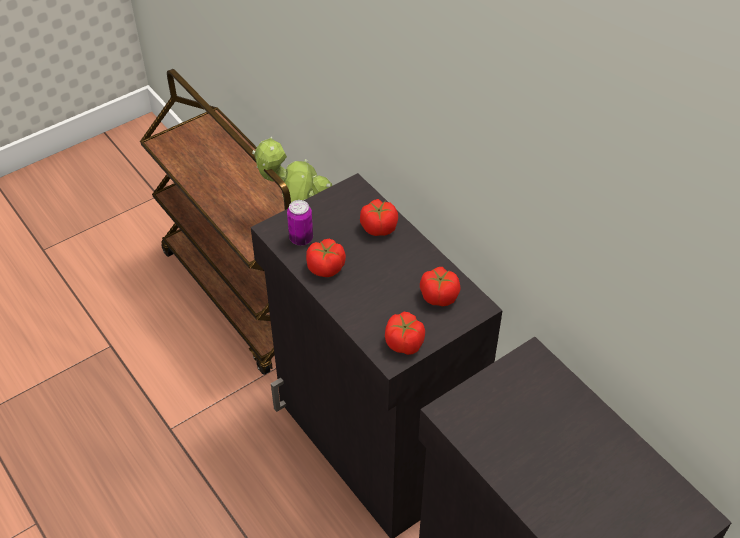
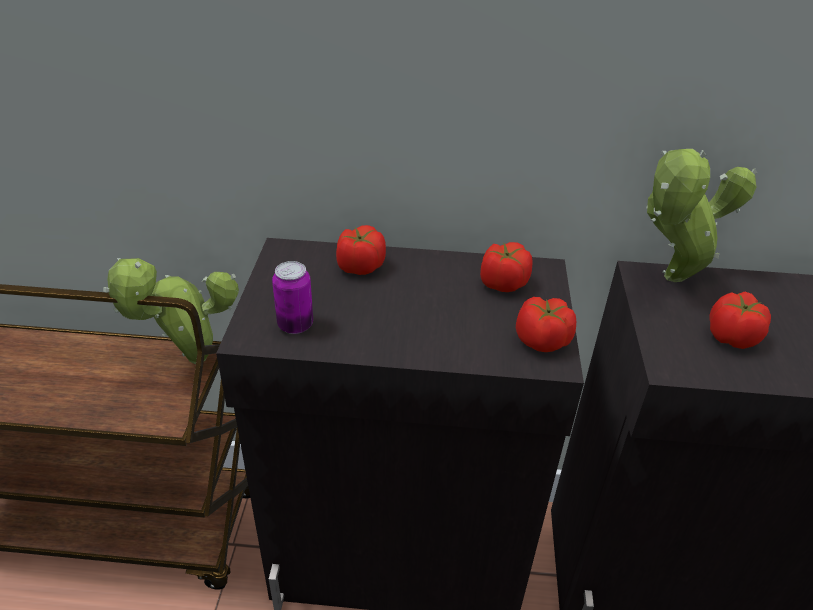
camera: 50 degrees left, 10 degrees down
(326, 268) = (364, 332): tomato -> tomato (732, 336)
(542, 372) = (669, 280): none -> potted plant

